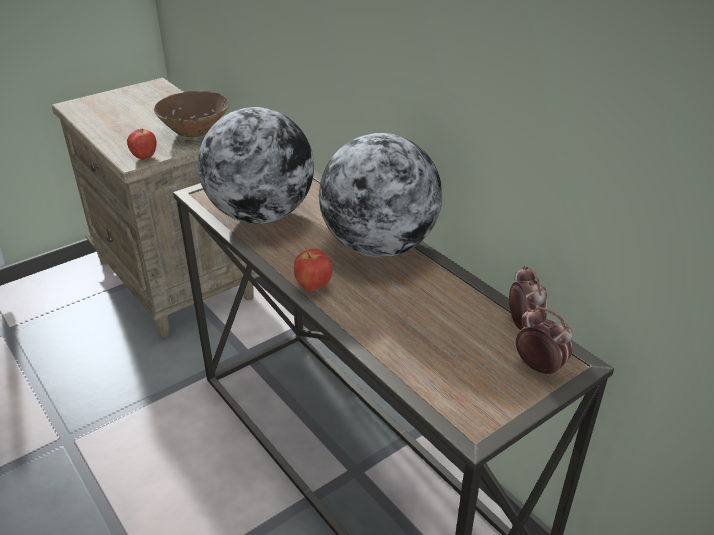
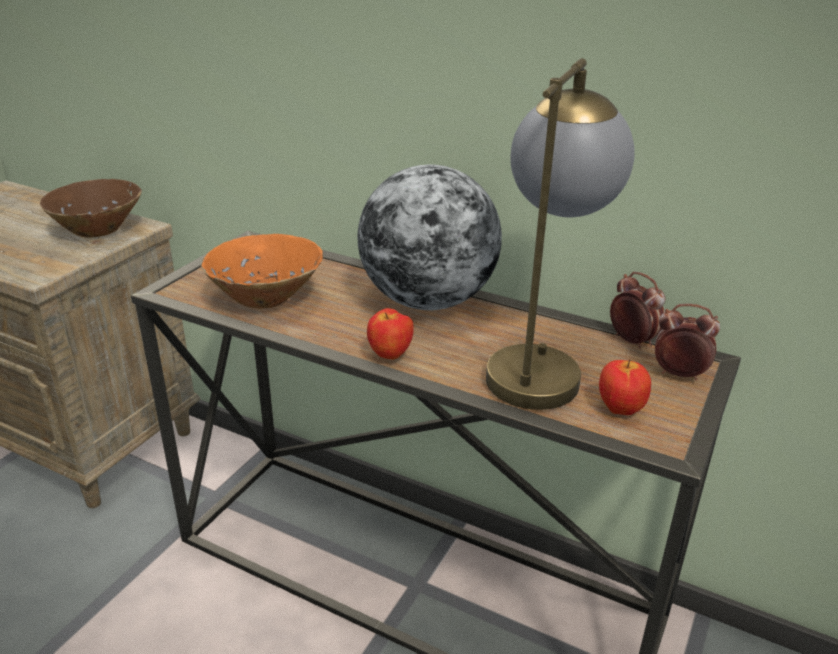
camera: 25 degrees left, 5 degrees down
(144, 157) = (50, 268): apple -> apple (619, 409)
(261, 215) = (266, 298): globe -> orange bowl
(425, 325) = (540, 364): none -> table lamp

